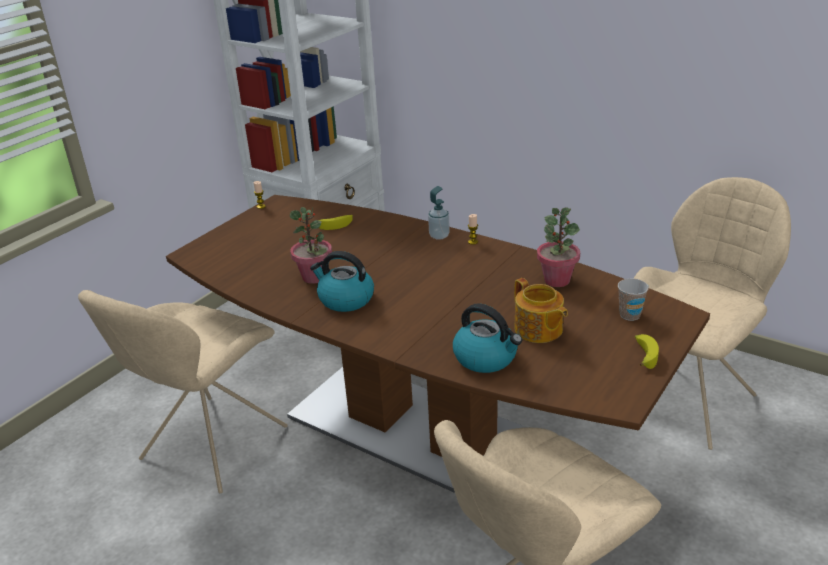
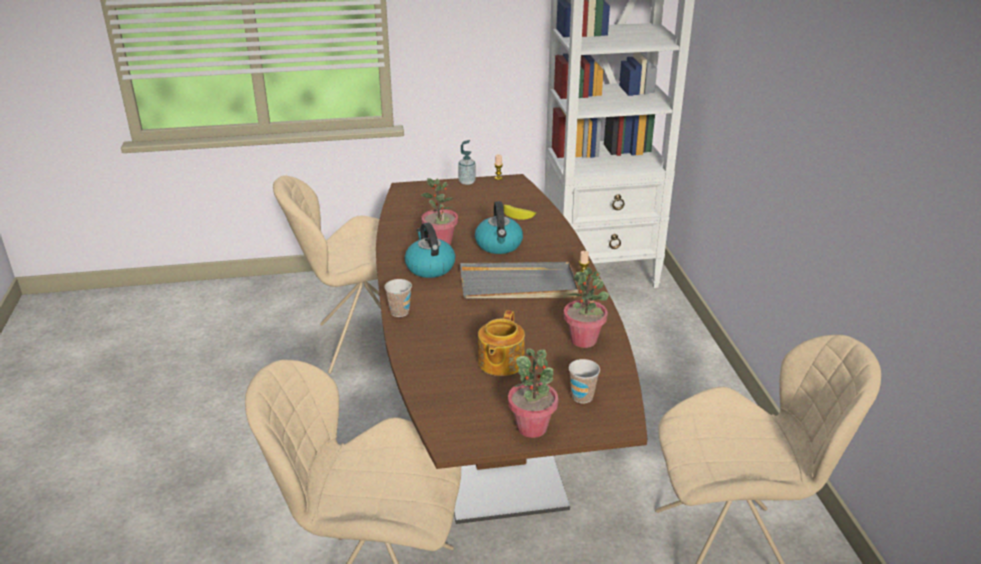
camera: 45 degrees right, 0 degrees up
(393, 345) = (399, 312): none -> cup
(439, 236) = (569, 260): soap dispenser -> soap dispenser (467, 182)
(441, 272) = (518, 285): none -> grey tray
(486, 358) = (433, 356): kettle -> kettle (499, 245)
(644, 355) = (532, 427): banana -> potted plant

